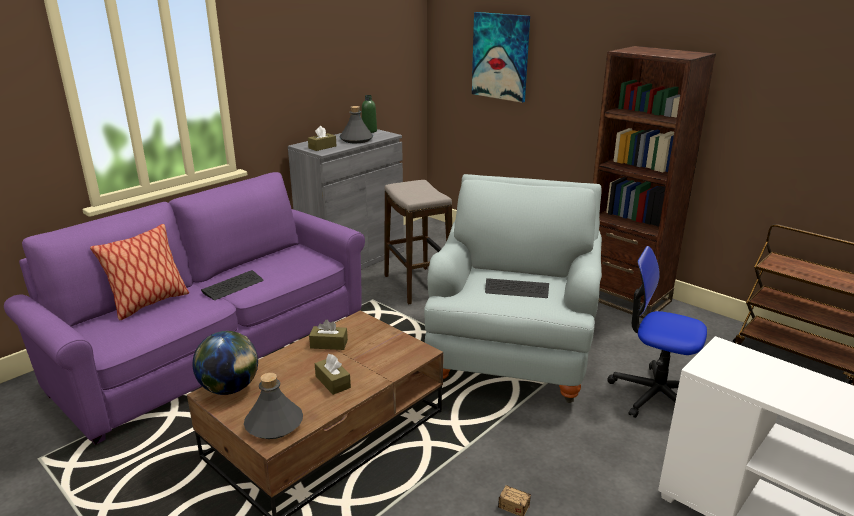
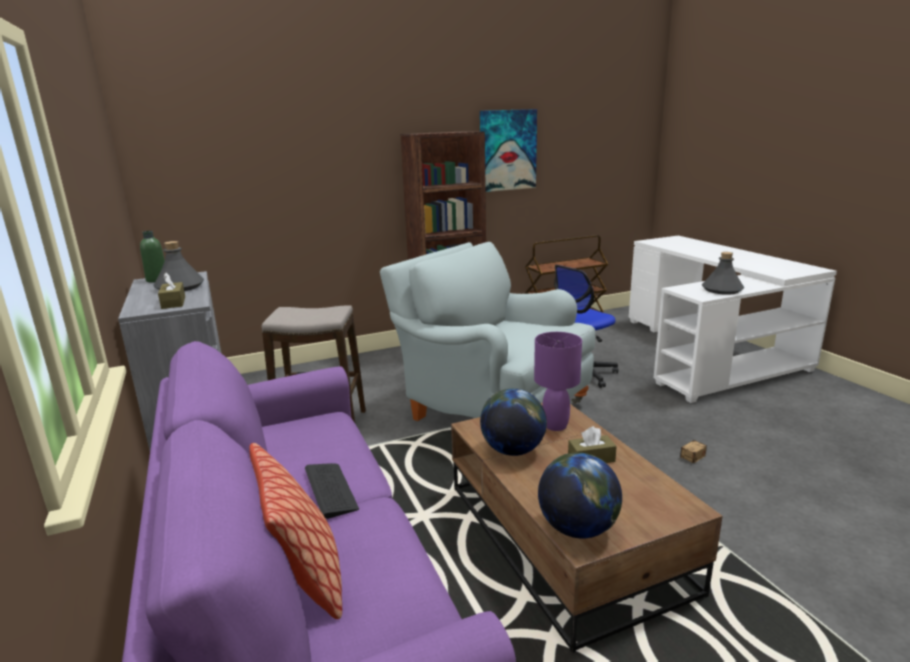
camera: 65 degrees left, 5 degrees down
(274, 423) = (659, 503): grey bottle -> grey bottle (721, 290)
(329, 344) = (513, 451): brown tissue box -> globe
(383, 356) = (555, 425): none -> purple table lamp
(500, 56) = (247, 166): picture -> picture (507, 150)
(516, 289) = (526, 332): keyboard -> none

